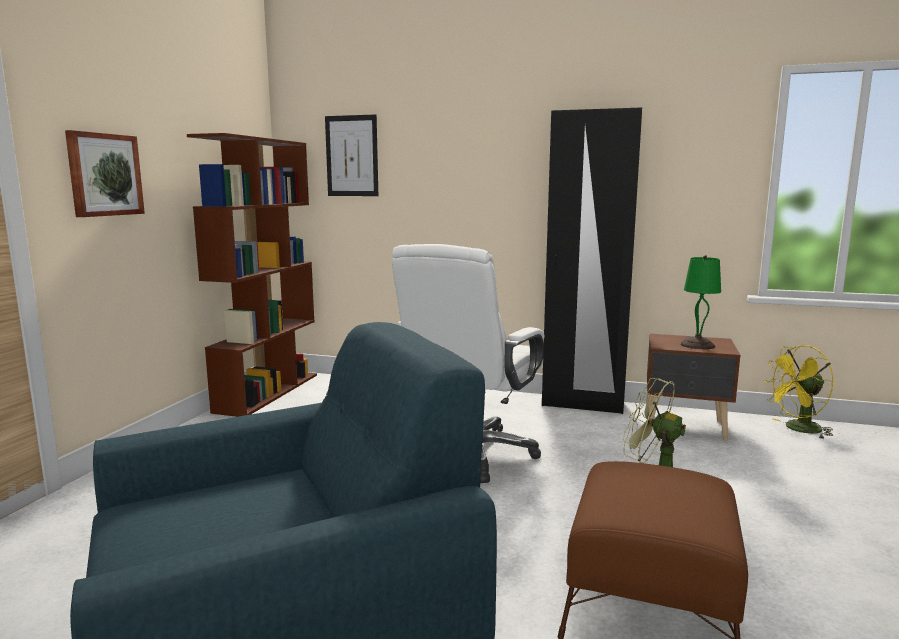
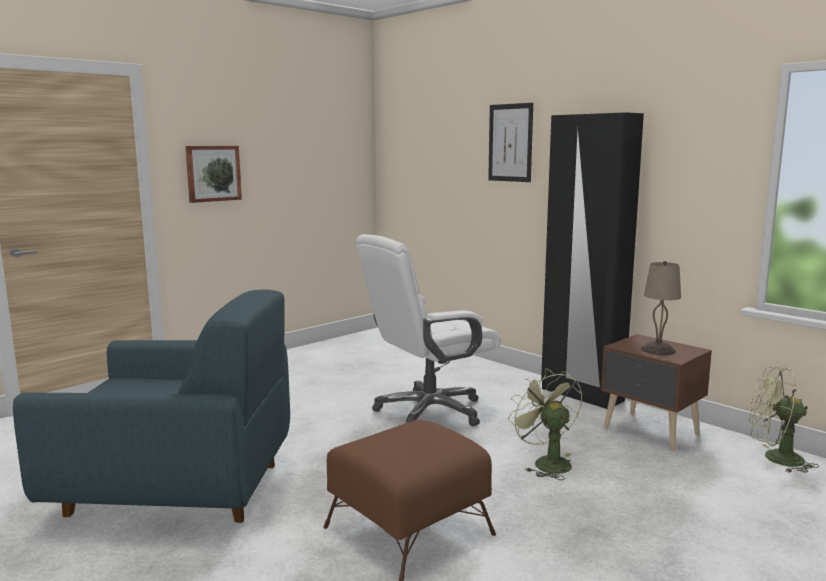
camera: 30 degrees right, 0 degrees up
(268, 392) = (345, 342): brown bookcase -> none
(352, 156) = (424, 151): picture -> picture (510, 143)
(698, 345) = (659, 350): green table lamp -> beige table lamp
(798, 429) = (775, 459): yellow fan -> green fan

